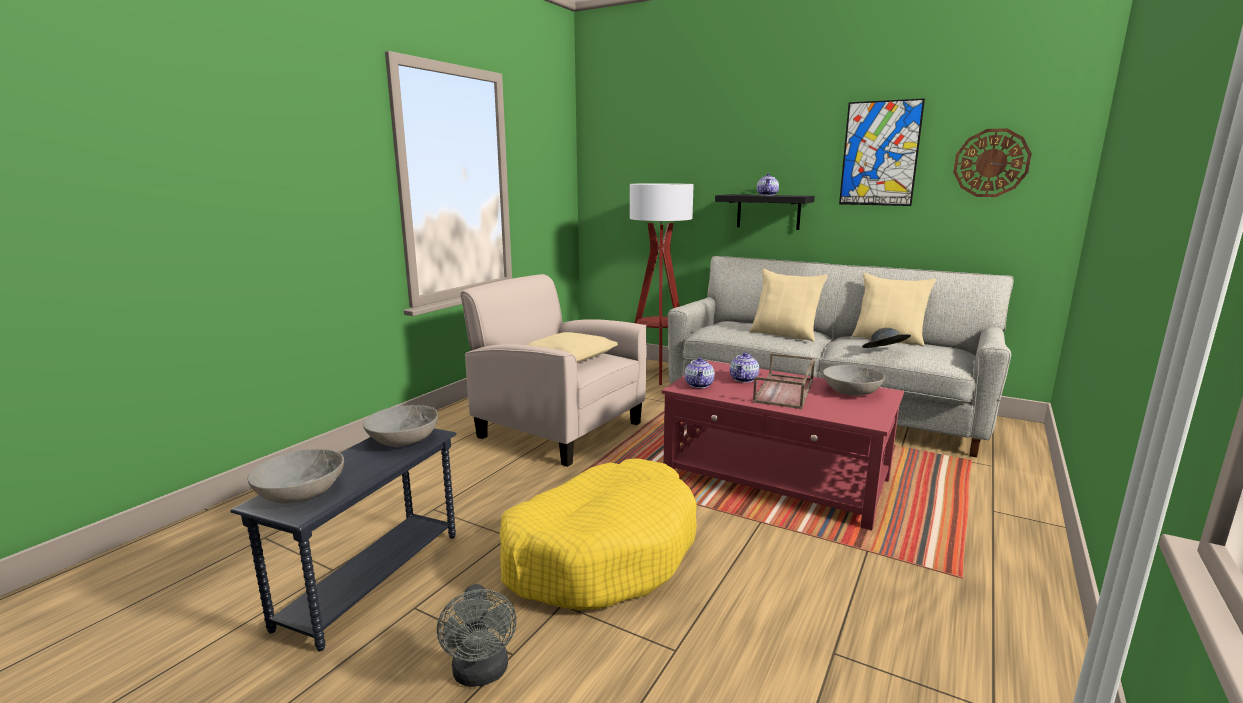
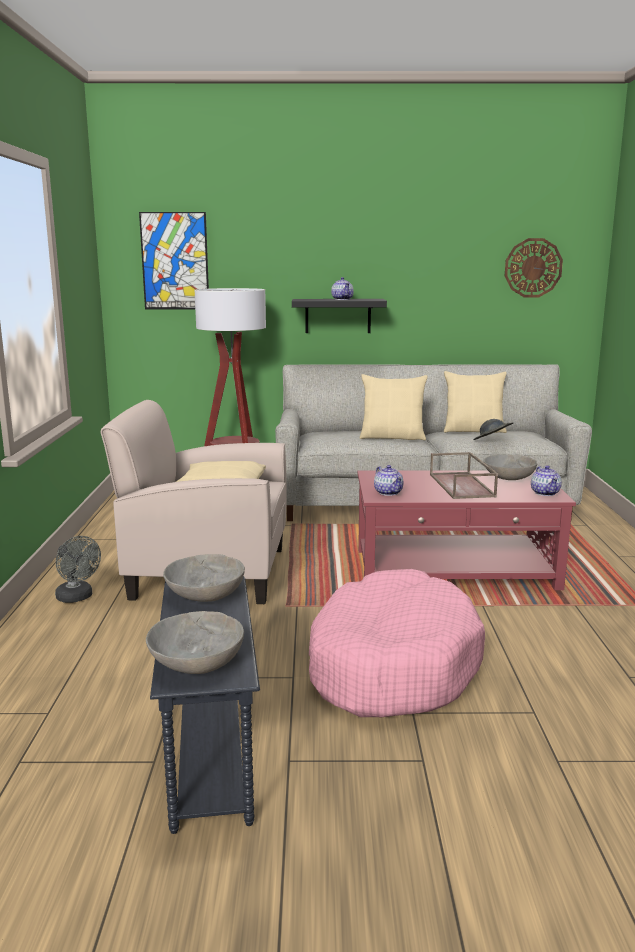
camera: 30 degrees left, 0 degrees up
(481, 674) = (418, 783): grey fan -> grey fan (77, 598)
(601, 552) = (391, 664): yellow dog bed -> pink dog bed
(744, 379) = (416, 481): teapot -> teapot (545, 493)
(880, 154) = (441, 258): picture -> picture (175, 261)

